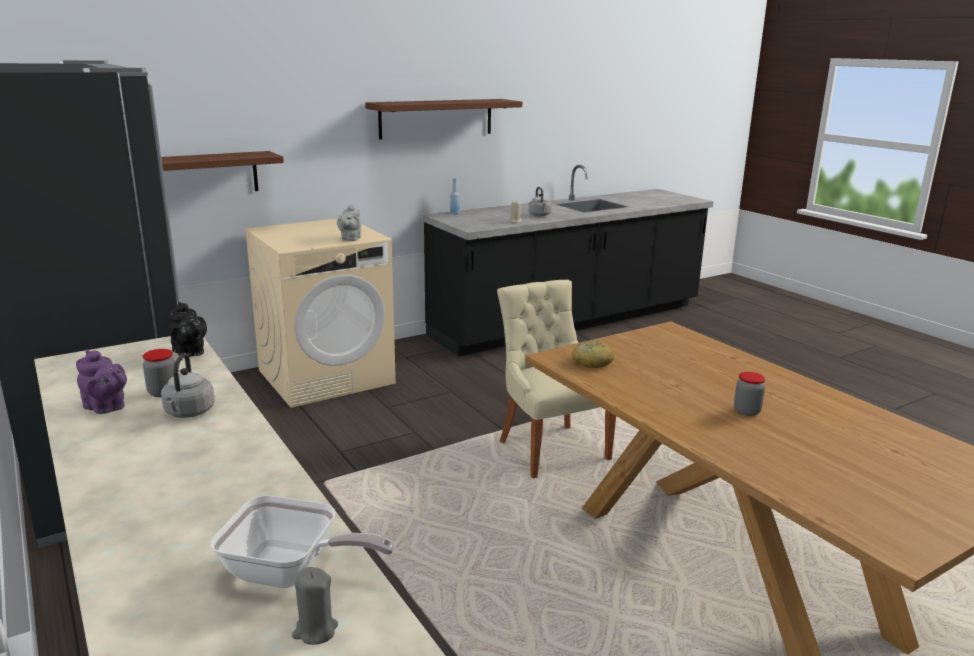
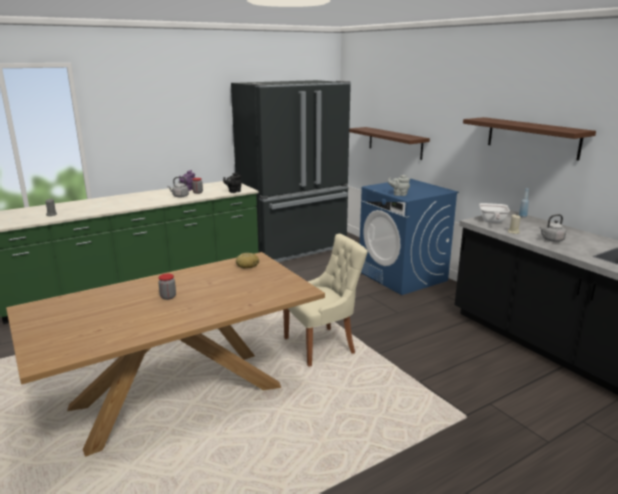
camera: 90 degrees right, 0 degrees up
(291, 572) = (77, 211): frying pan -> frying pan (492, 221)
(326, 376) = (403, 276): beige washing machine -> blue washing machine

